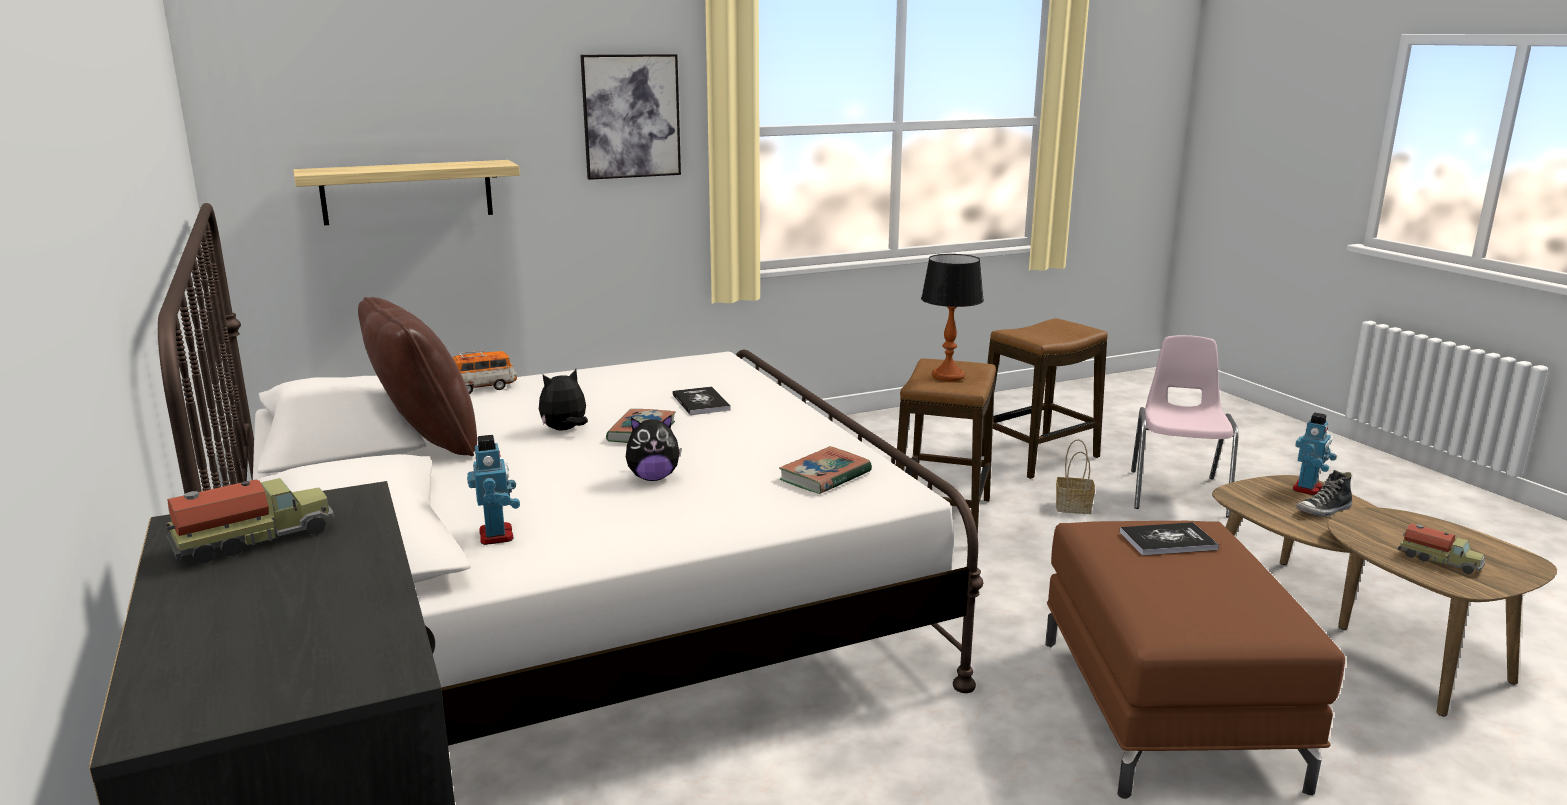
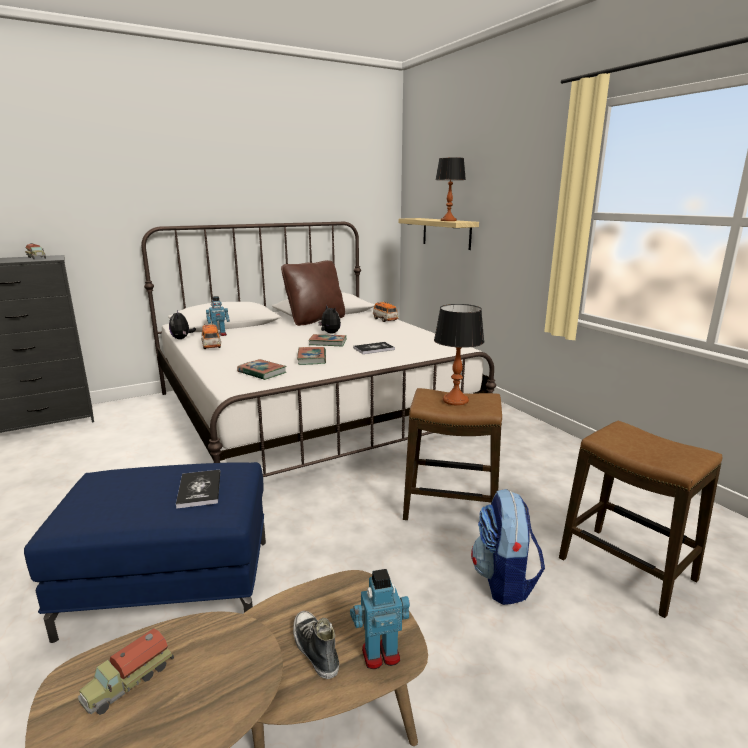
camera: 85 degrees right, 0 degrees up
(461, 164) = (448, 220): none -> table lamp
(610, 534) = (211, 346): none -> toy car
(631, 116) = (532, 200): picture -> none
(653, 478) = (269, 347): plush toy -> plush toy (182, 338)
(747, 443) = (312, 358): none -> book
(1074, 507) = (504, 581): basket -> backpack
(1164, 710) = (171, 585): brown ottoman -> blue ottoman
(1177, 492) = (593, 677): pink chair -> none
(1308, 489) = (380, 654): toy robot -> toy robot turned 135 degrees clockwise

